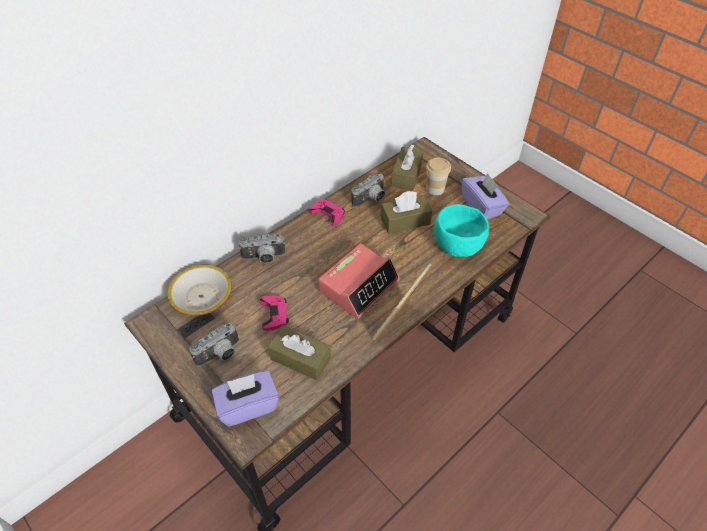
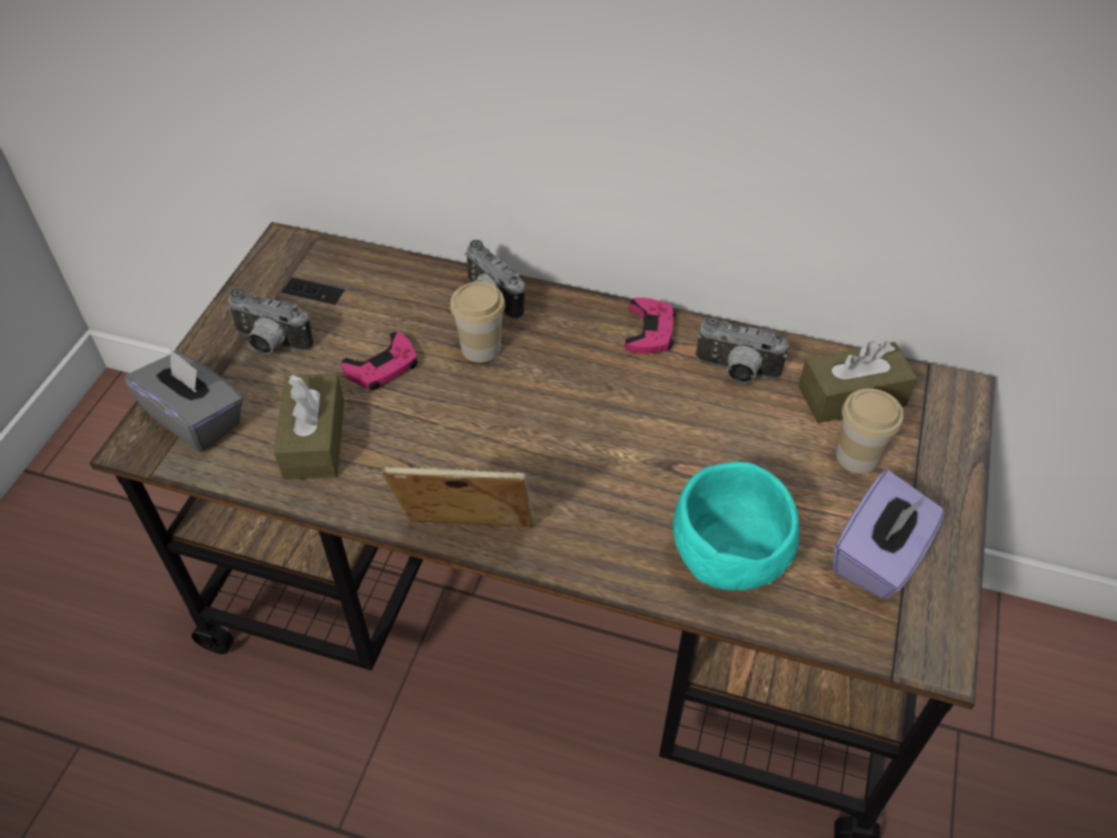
camera: 60 degrees right, 0 degrees up
(201, 297) = (363, 271): bowl -> none
(248, 406) = (196, 419): purple tissue box -> grey tissue box
(292, 273) = (481, 348): none -> cup
(359, 286) = (515, 447): alarm clock -> none
(405, 221) = (726, 445): brown tissue box -> none

